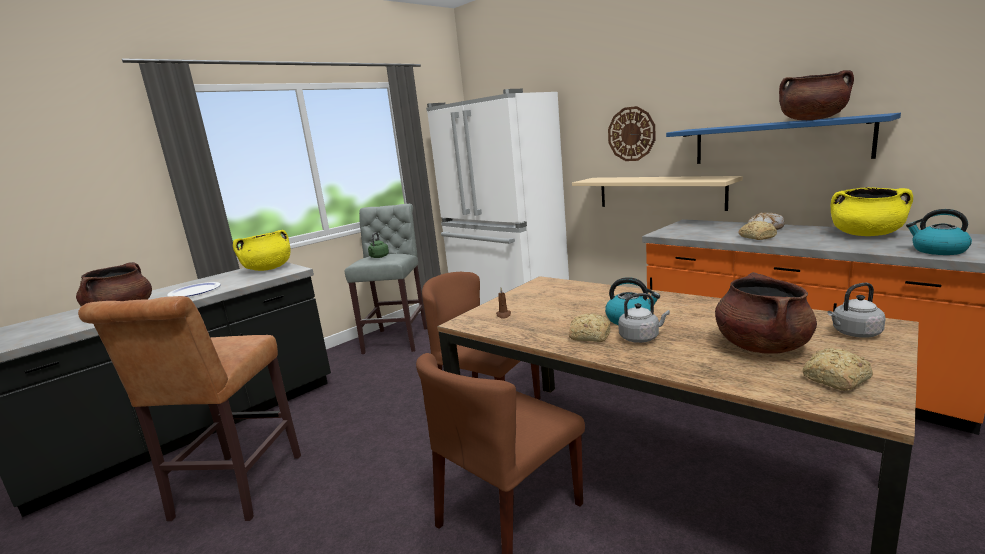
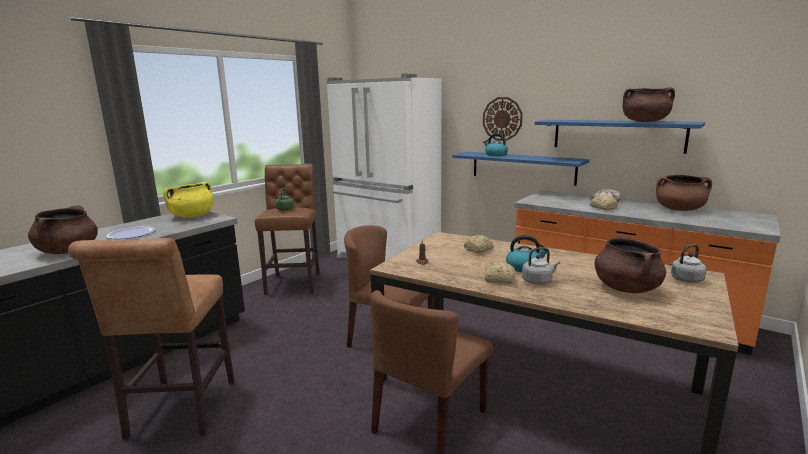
camera: 10 degrees left, 0 degrees up
(398, 339) = (294, 282): grey stool -> brown stool
(659, 192) = (522, 167): beige shelf -> blue shelf
(834, 379) = (681, 311): bread -> bread (477, 250)
(866, 234) = (679, 209): yellow cooking pot -> brown cooking pot
(938, 250) = (730, 223): kettle -> kettle (495, 155)

